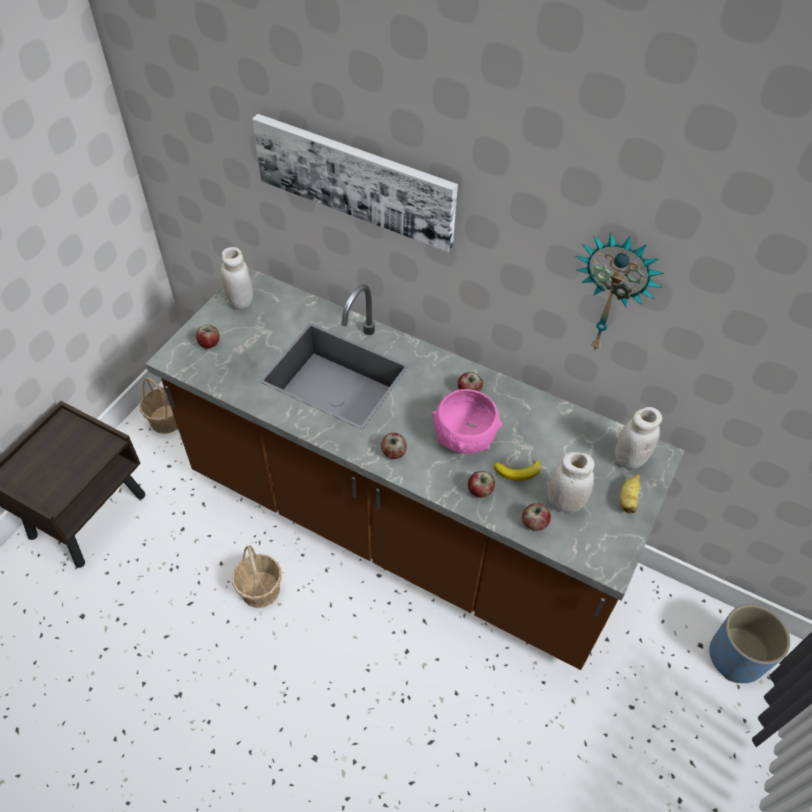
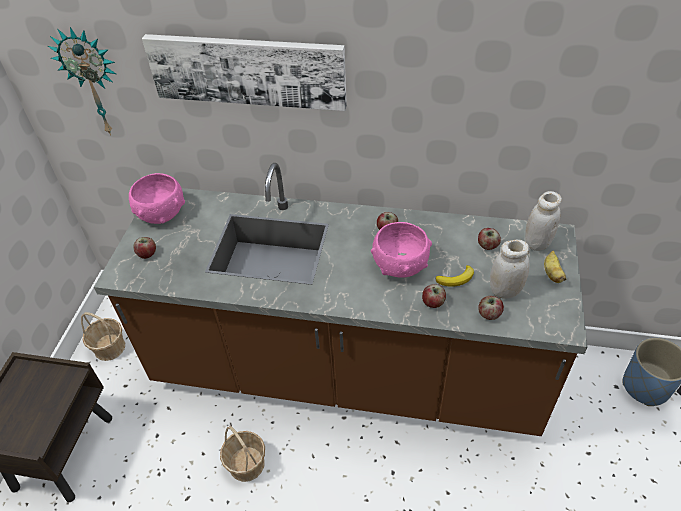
camera: 15 degrees left, 5 degrees down
(240, 301) = (161, 213): white jar -> pink bowl
(393, 453) = (347, 295): apple -> apple (487, 246)
(612, 293) = (495, 104): wall clock -> wall clock (94, 82)

